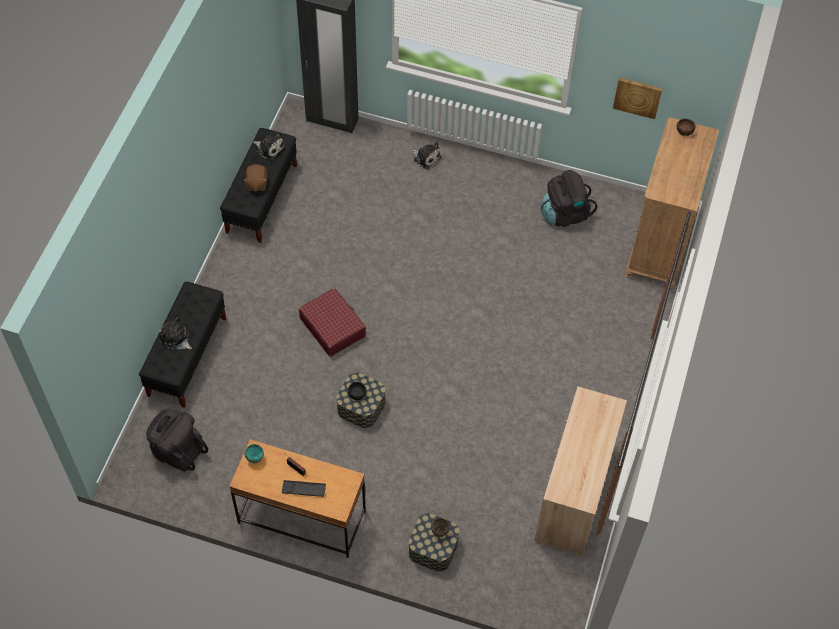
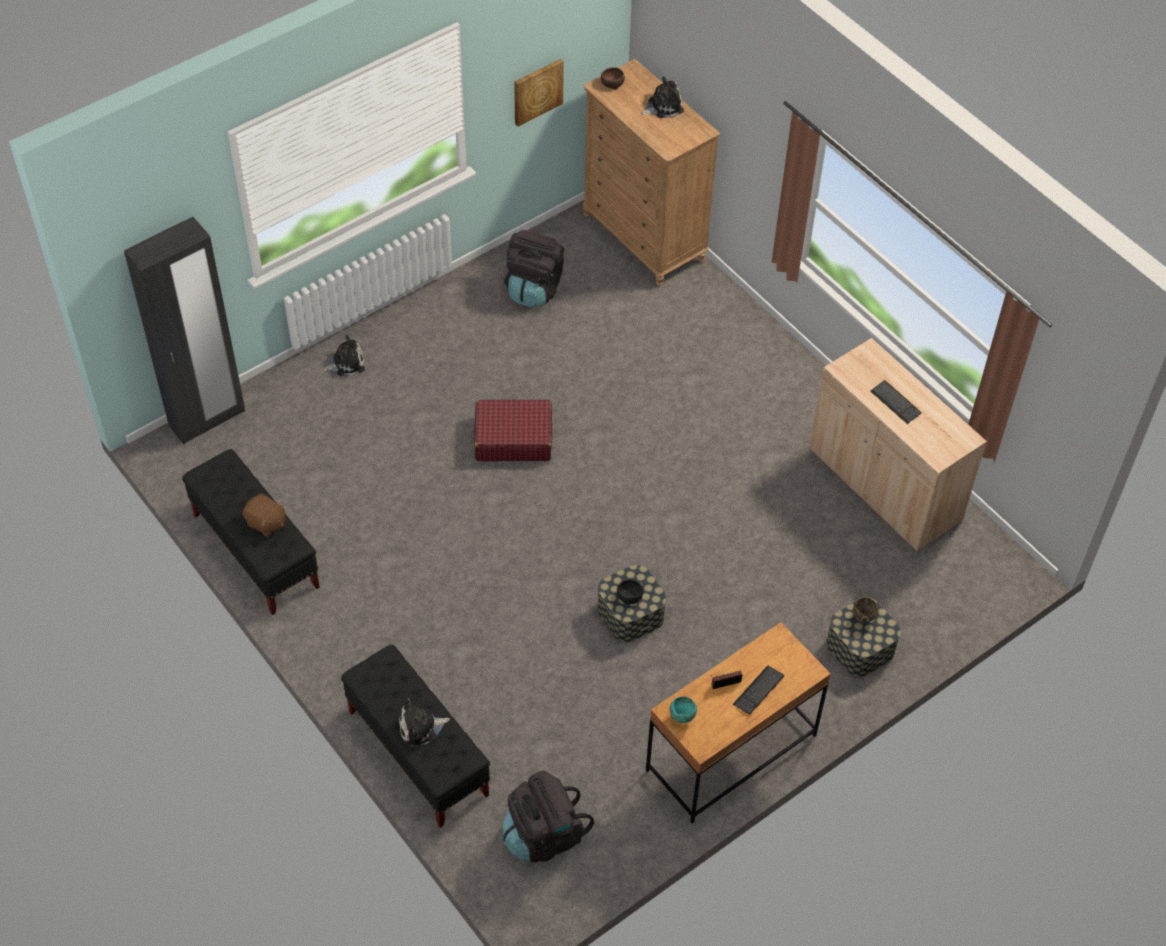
camera: 55 degrees left, 5 degrees down
(269, 148) = (225, 482): plush toy -> plush toy (663, 106)
(332, 327) = (500, 581): red suitcase -> red suitcase (513, 438)
(582, 443) = (895, 403): none -> keyboard

